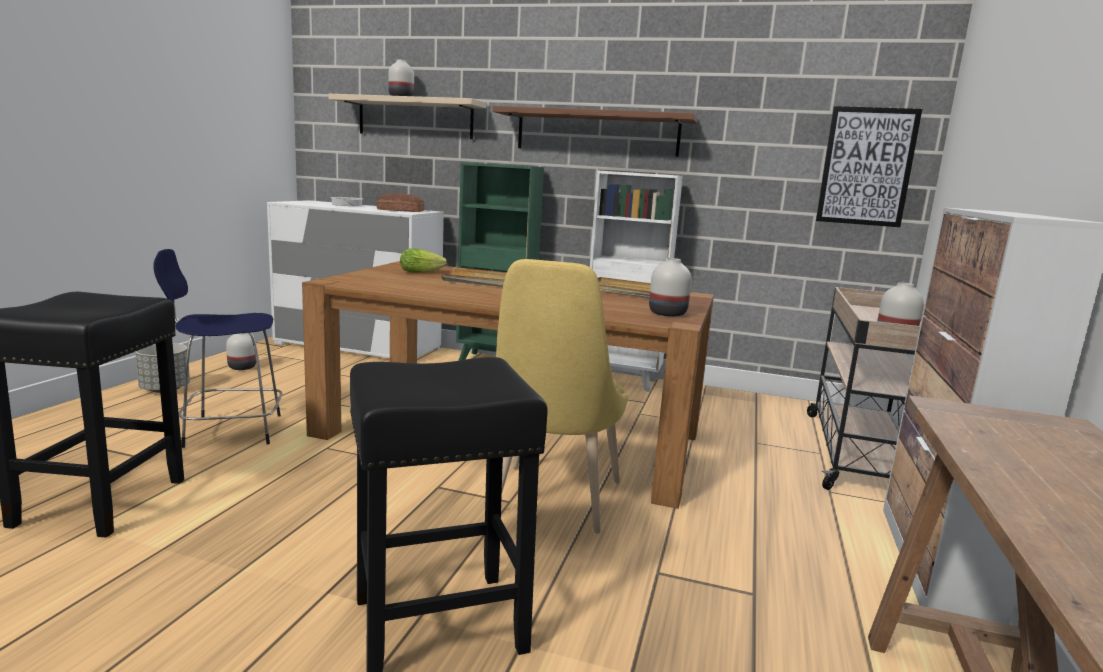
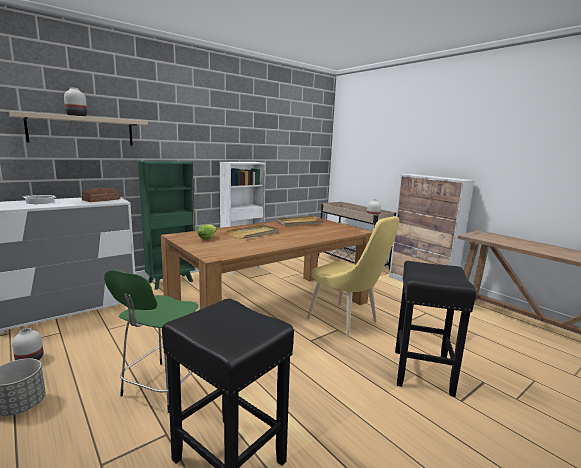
camera: 55 degrees left, 0 degrees up
(229, 430) = (162, 387): blue stool -> green stool
(597, 132) = (210, 140): shelf -> none
(668, 313) = (344, 228): white vase -> none
(866, 167) = (313, 153): picture -> none

